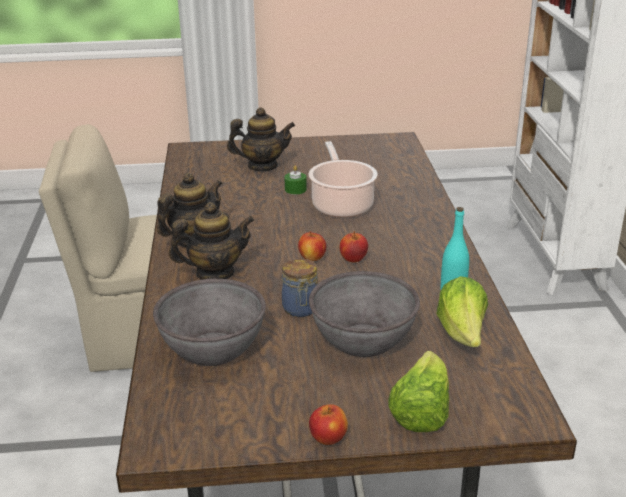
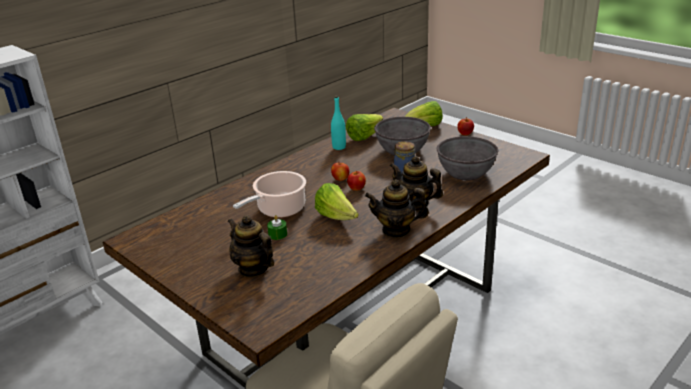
camera: 130 degrees left, 0 degrees up
(273, 223) = (336, 217): none -> lettuce

